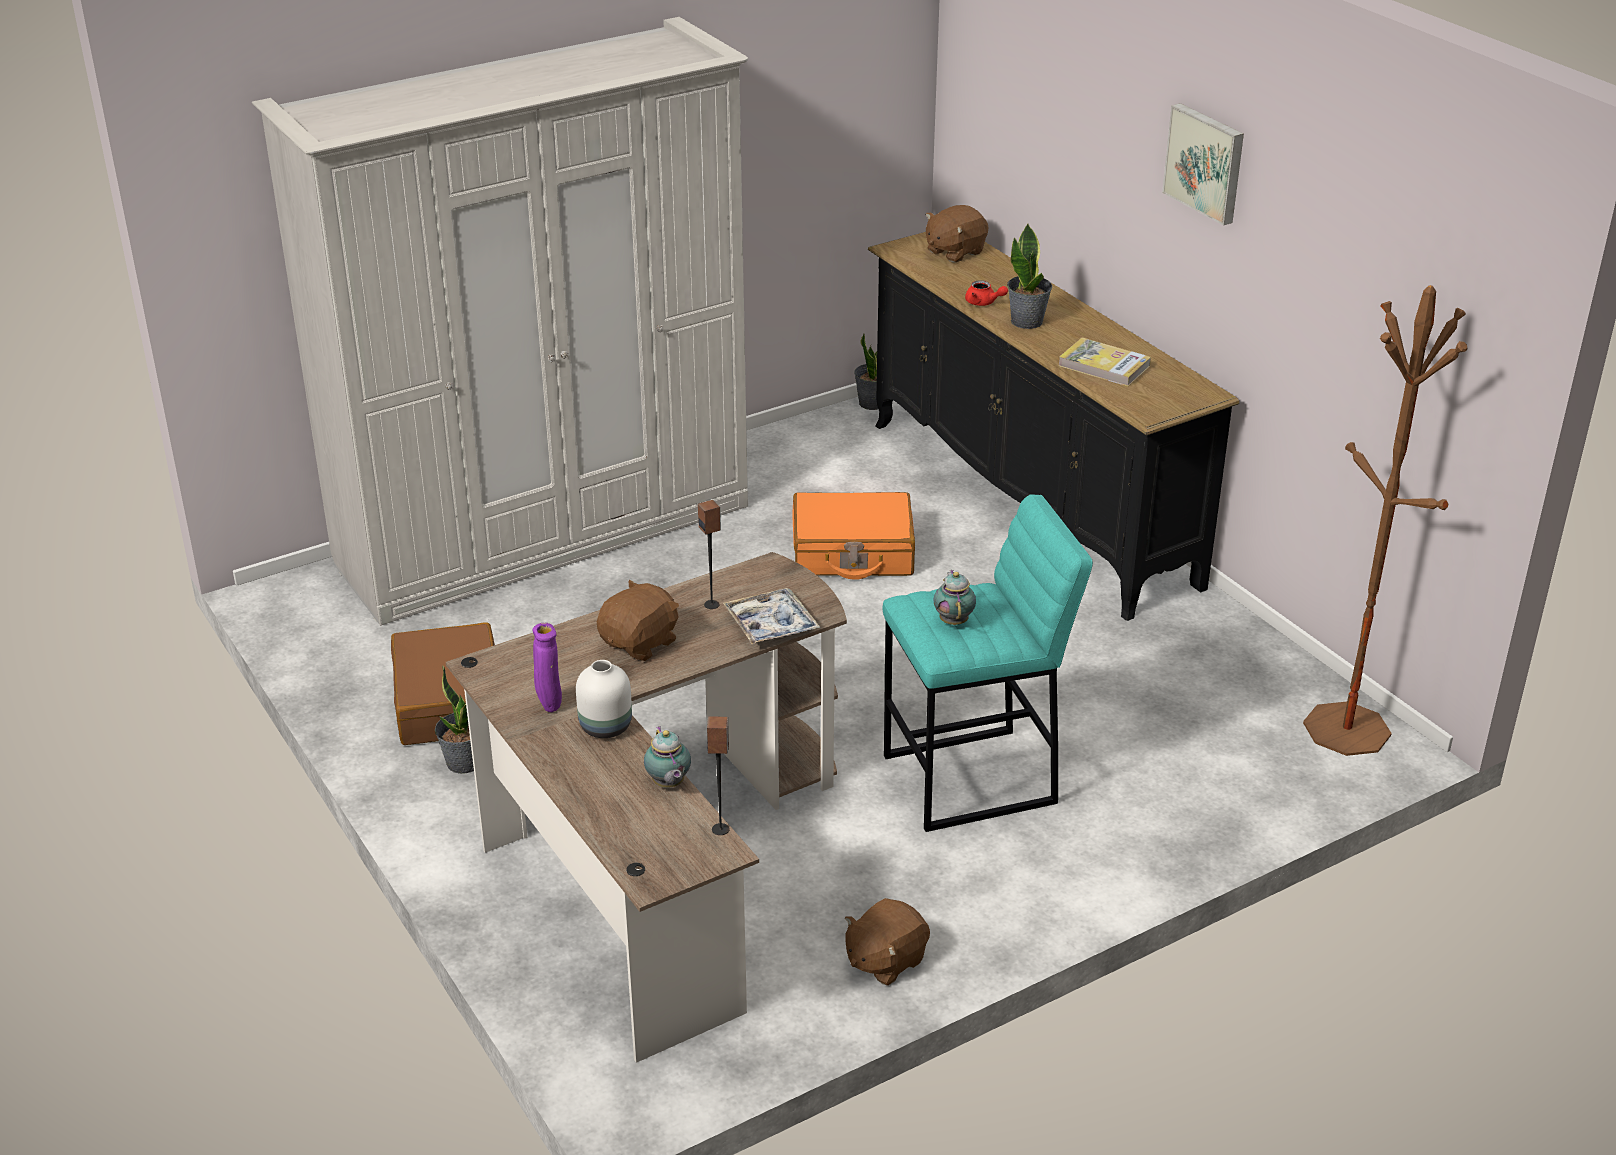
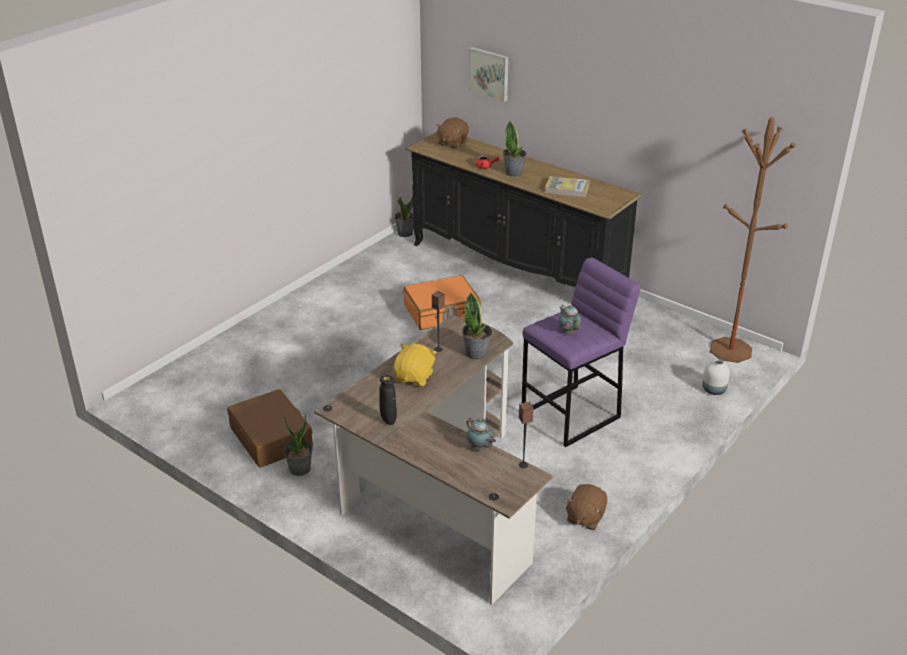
camera: 20 degrees left, 0 degrees up
(547, 535) = (271, 336): white wardrobe -> none
(549, 706) = (388, 422): purple vase -> black vase
(604, 726) = (425, 426): white vase -> white vase (713, 390)
(641, 643) = (414, 377): brown plush toy -> yellow plush toy
(771, 624) = (476, 353): tray -> potted plant
(973, 778) = (572, 414): turquoise stool -> purple stool
(1206, 162) = (610, 74): picture -> picture (489, 73)

